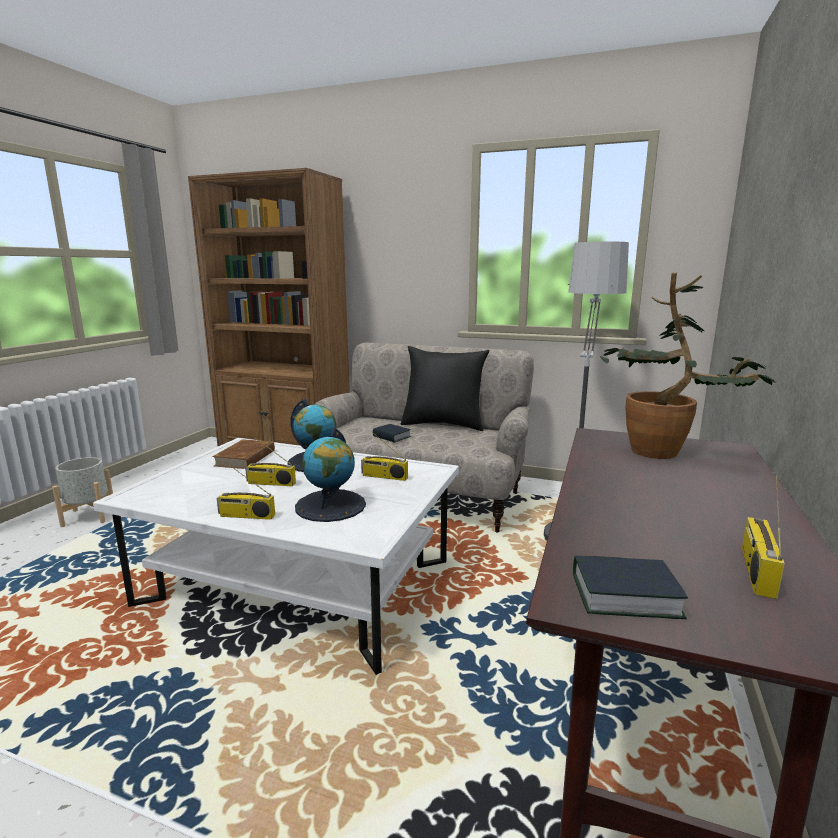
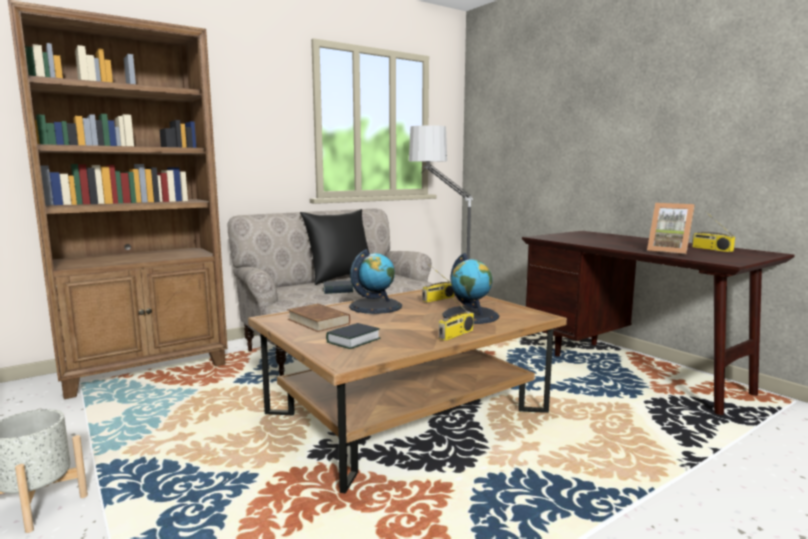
camera: 55 degrees left, 5 degrees down
(270, 483) = (398, 322): radio -> none
(298, 583) = (407, 413): white coffee table -> brown coffee table
(624, 595) = (726, 259): book -> book (353, 341)
(628, 530) = (669, 251): none -> picture frame
(665, 454) = (583, 237): potted plant -> none

